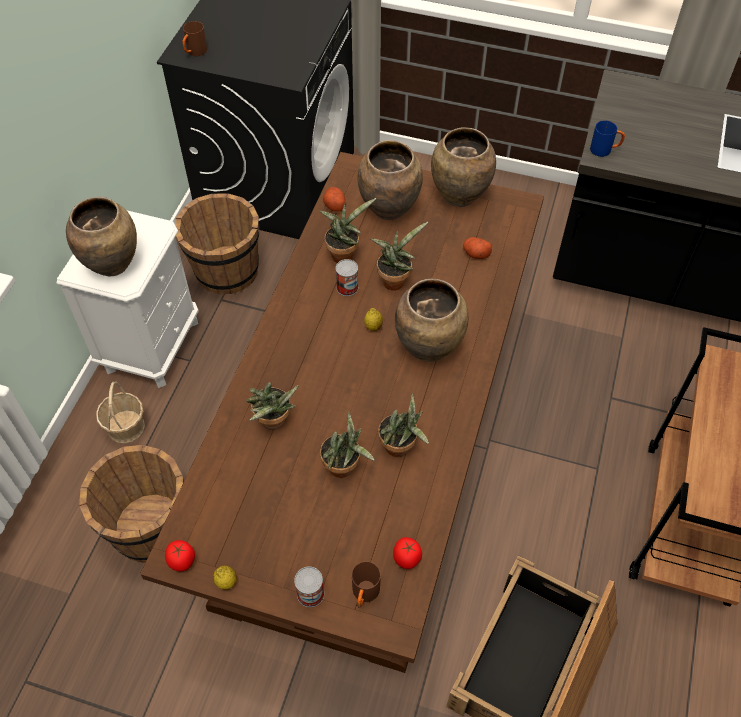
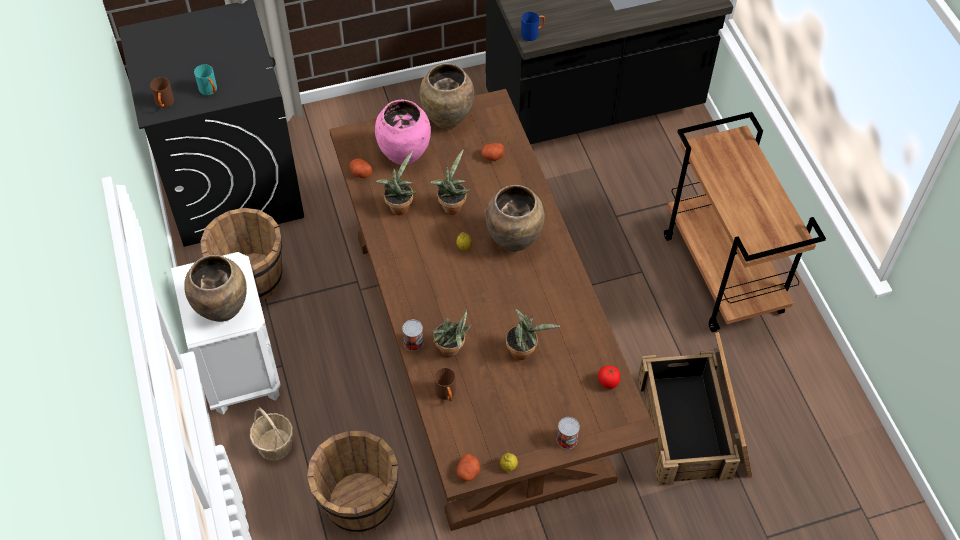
camera: 35 degrees left, 0 degrees up
(182, 561) = (468, 472): tomato -> potato
(243, 59) = (210, 91): none -> turquoise mug
(347, 287) = (422, 229): can -> can (413, 342)
(364, 594) = (600, 419): brown mug -> brown mug (446, 394)
(389, 209) = (404, 155): brown vase -> pink vase
(401, 448) = (549, 317): potted plant -> none

